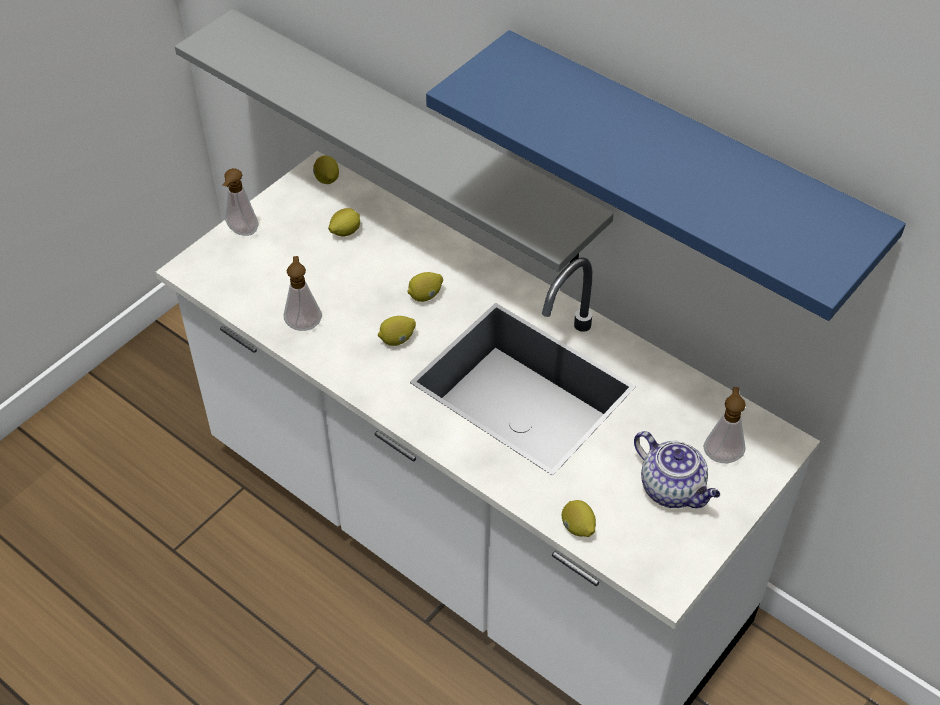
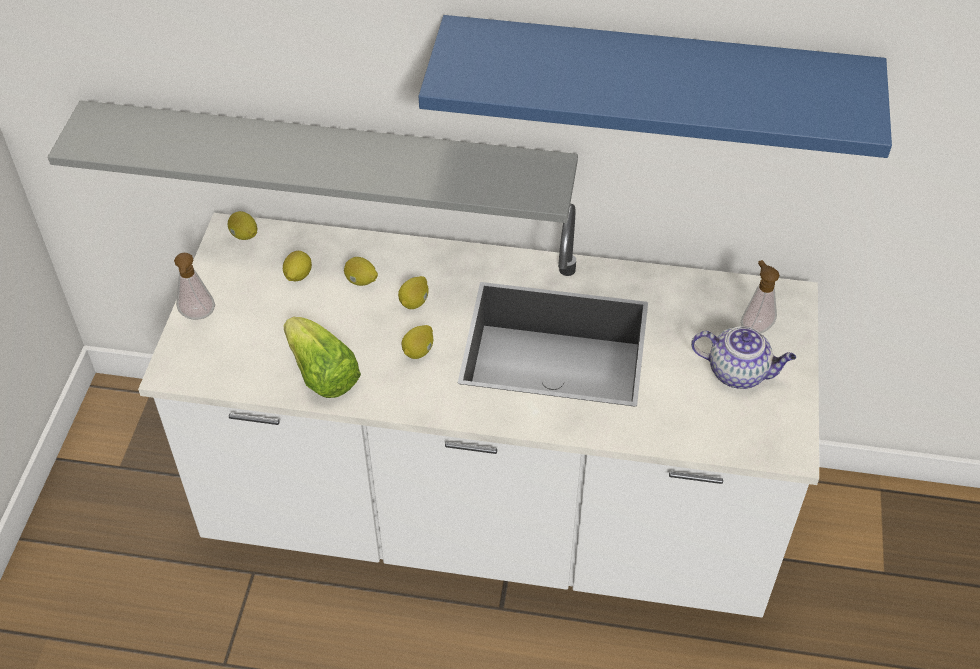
camera: 30 degrees left, 0 degrees up
(304, 323) = (322, 374): soap dispenser -> lettuce
(577, 527) = (689, 439): lemon -> lemon (361, 281)

